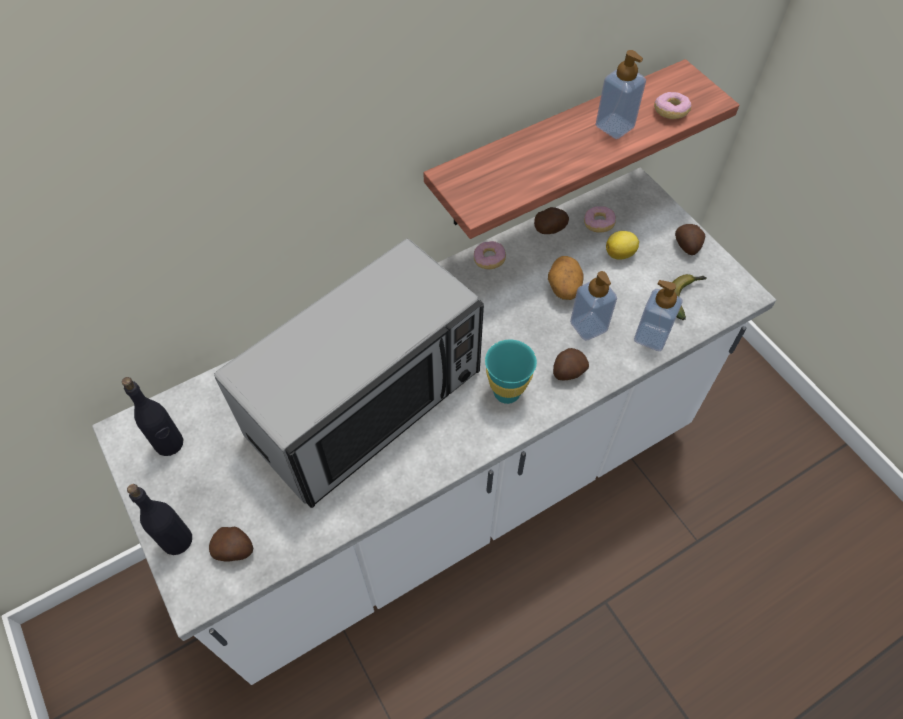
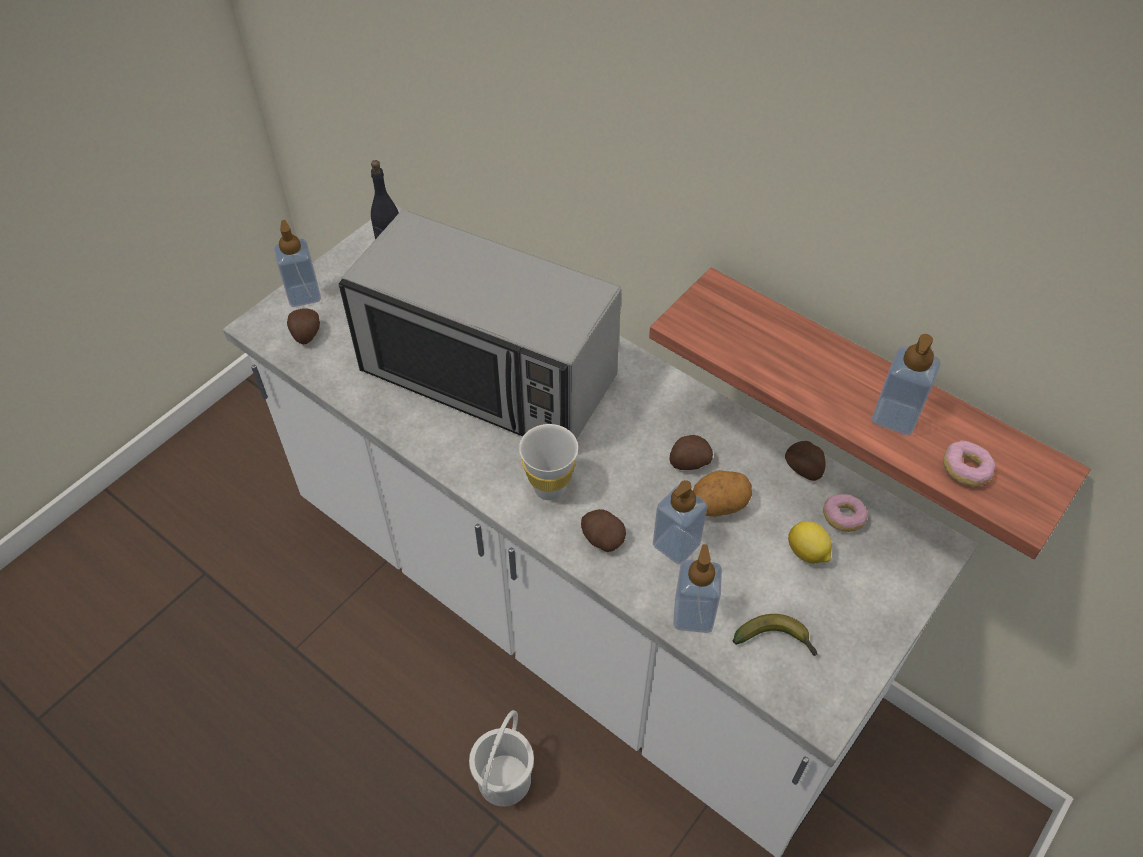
camera: 70 degrees right, 5 degrees down
(176, 540) = (304, 295): black bottle -> soap dispenser
(489, 260) = (722, 423): donut -> none
(507, 392) = (549, 488): turquoise cup -> white cup
(573, 588) = (503, 779): none -> white bucket
(687, 246) = (865, 628): potato -> potato (688, 462)

